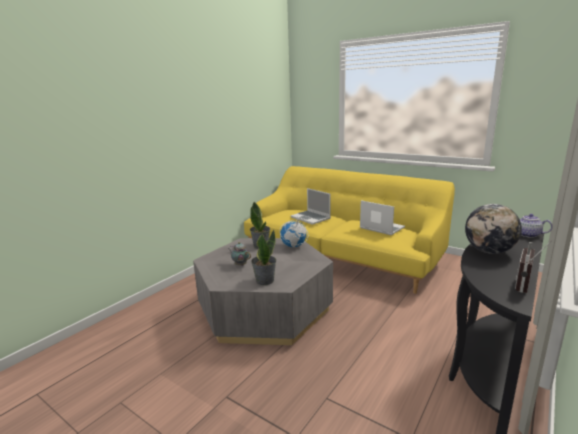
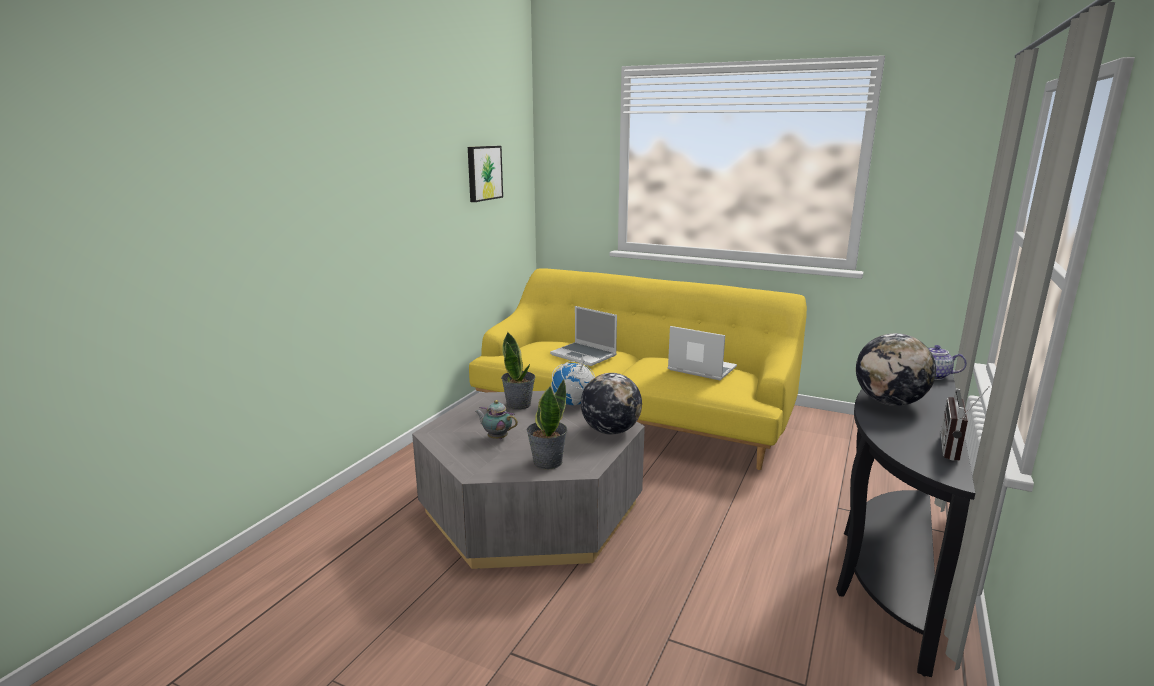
camera: 10 degrees left, 0 degrees up
(255, 108) = (483, 173): none -> picture
(310, 264) = (610, 431): none -> globe

